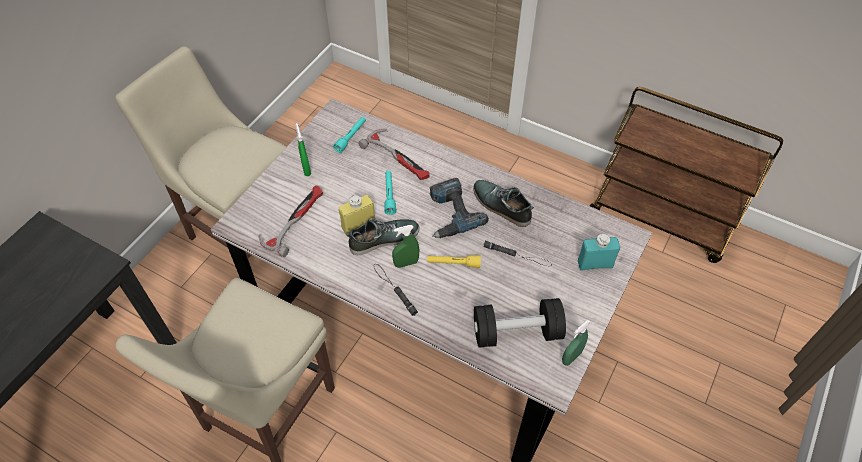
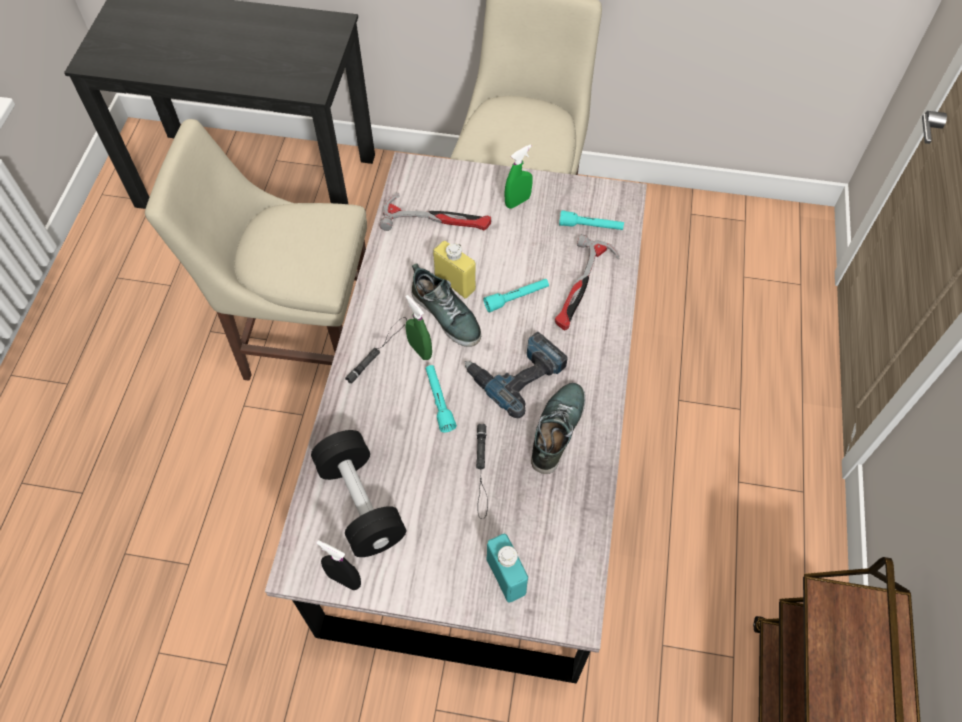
camera: 70 degrees right, 5 degrees up
(453, 263) = (439, 401): yellow flashlight -> turquoise flashlight
(571, 357) = (344, 579): green spray bottle -> black spray bottle

